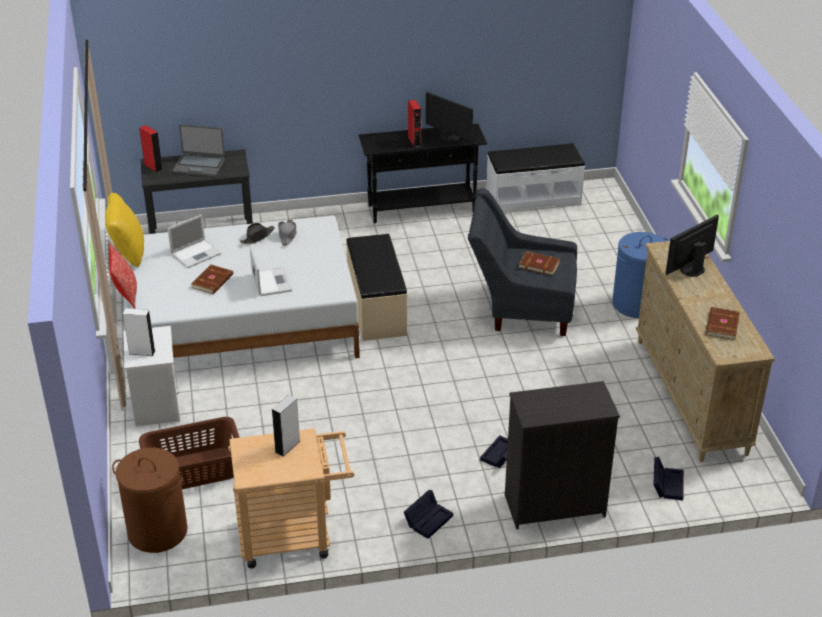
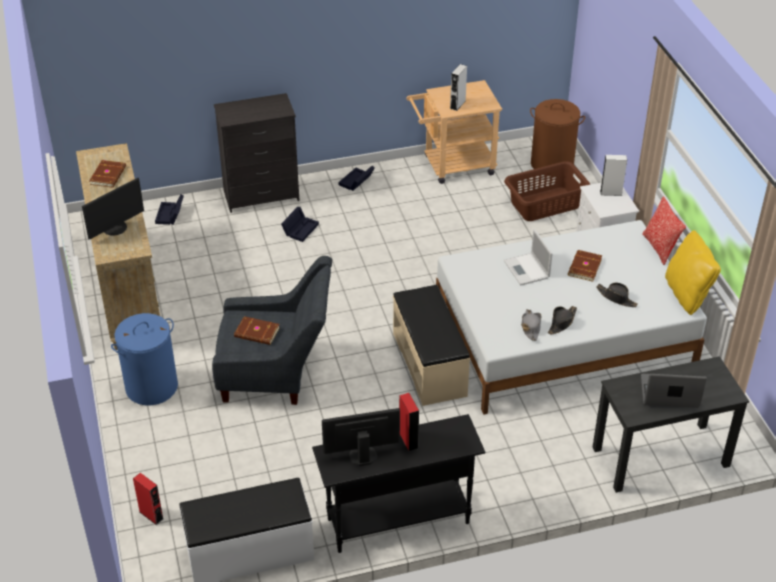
camera: 175 degrees right, 5 degrees up
(153, 167) = (724, 387): red speaker -> red speaker (151, 515)
(196, 253) = (616, 298): laptop -> black hat
(449, 136) = (362, 454): monitor -> monitor turned 45 degrees counterclockwise

